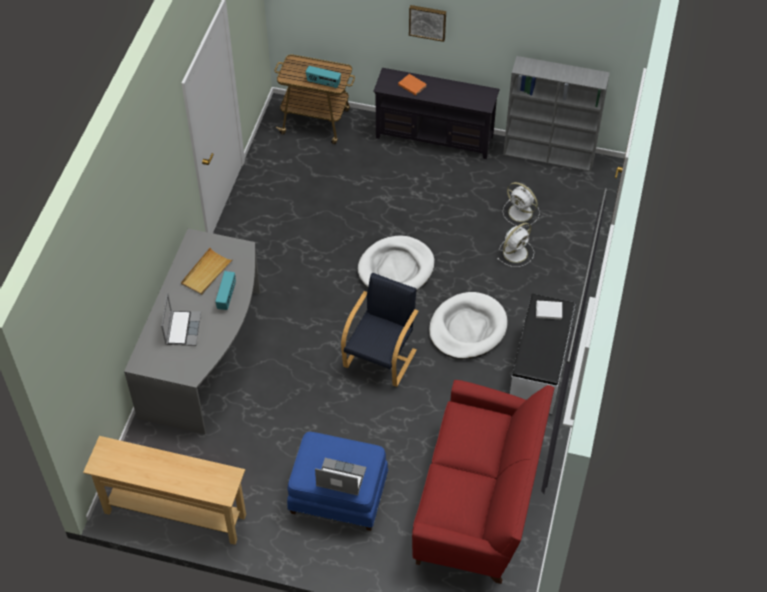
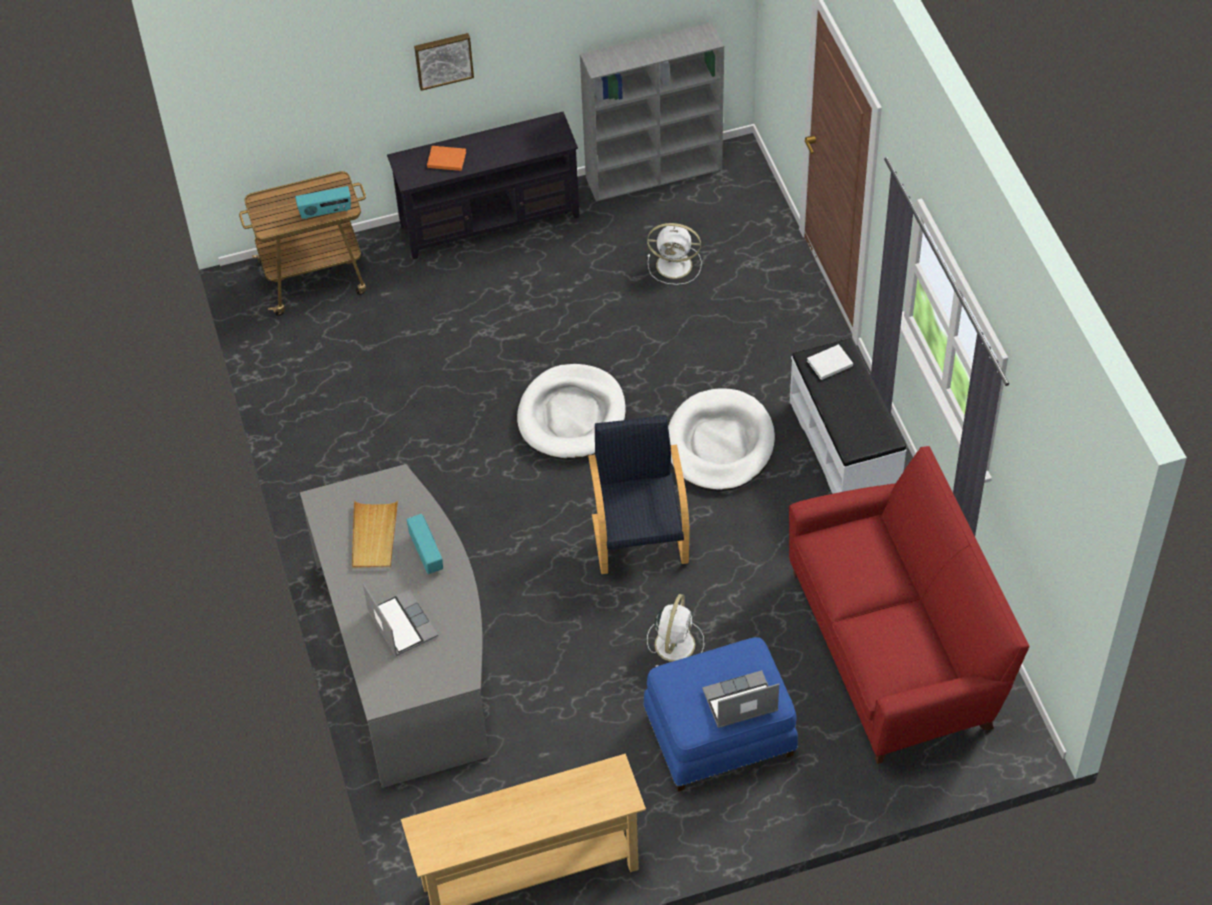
camera: 30 degrees left, 0 degrees up
(516, 252) = (707, 318): white fan -> white fan (675, 643)

